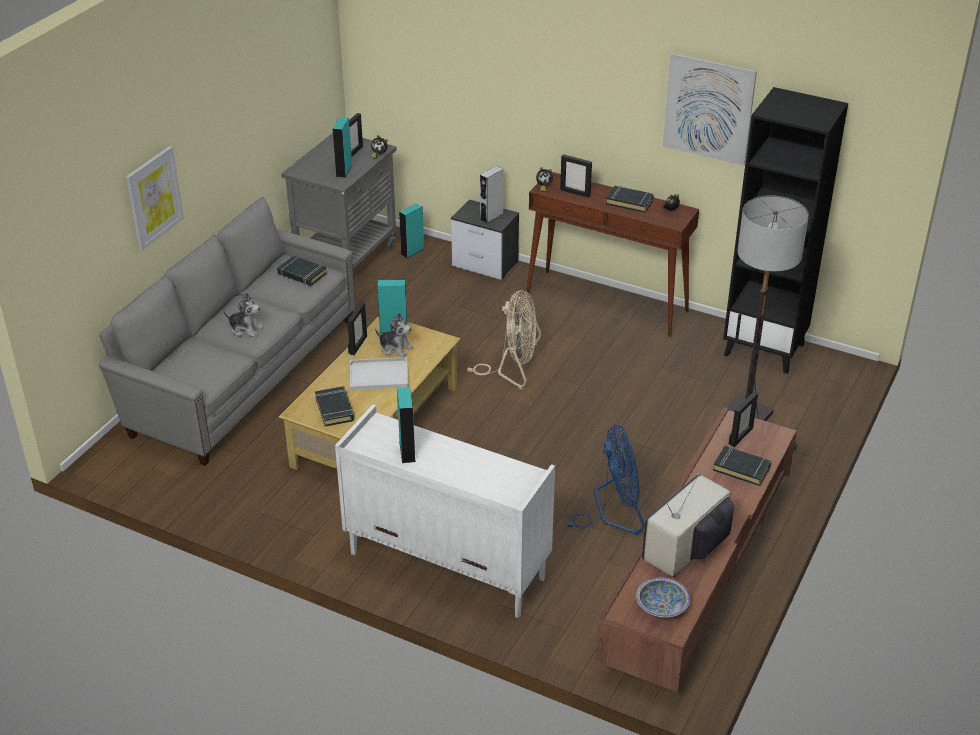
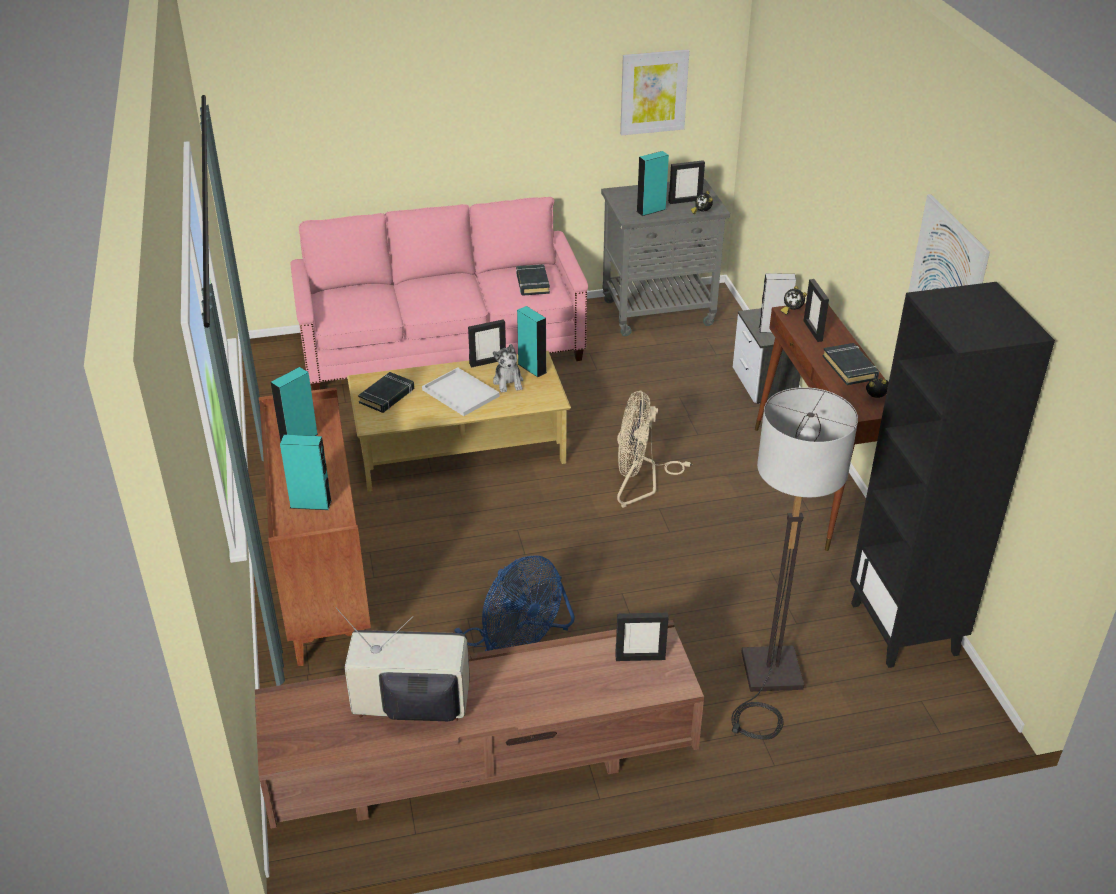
camera: 50 degrees right, 0 degrees up
(154, 197) = (403, 137): picture -> picture (653, 92)
(240, 373) = (443, 348): grey sofa -> pink sofa
(245, 329) = (425, 298): plush toy -> none
(412, 251) = (721, 337): turquoise speaker -> turquoise speaker (311, 504)
(446, 565) = (324, 584): white cabinet -> brown cabinet
(512, 366) = (641, 476): beige fan -> beige fan turned 120 degrees clockwise
(661, 606) = (306, 730): bowl -> none
(741, 469) = (586, 684): black book -> none

